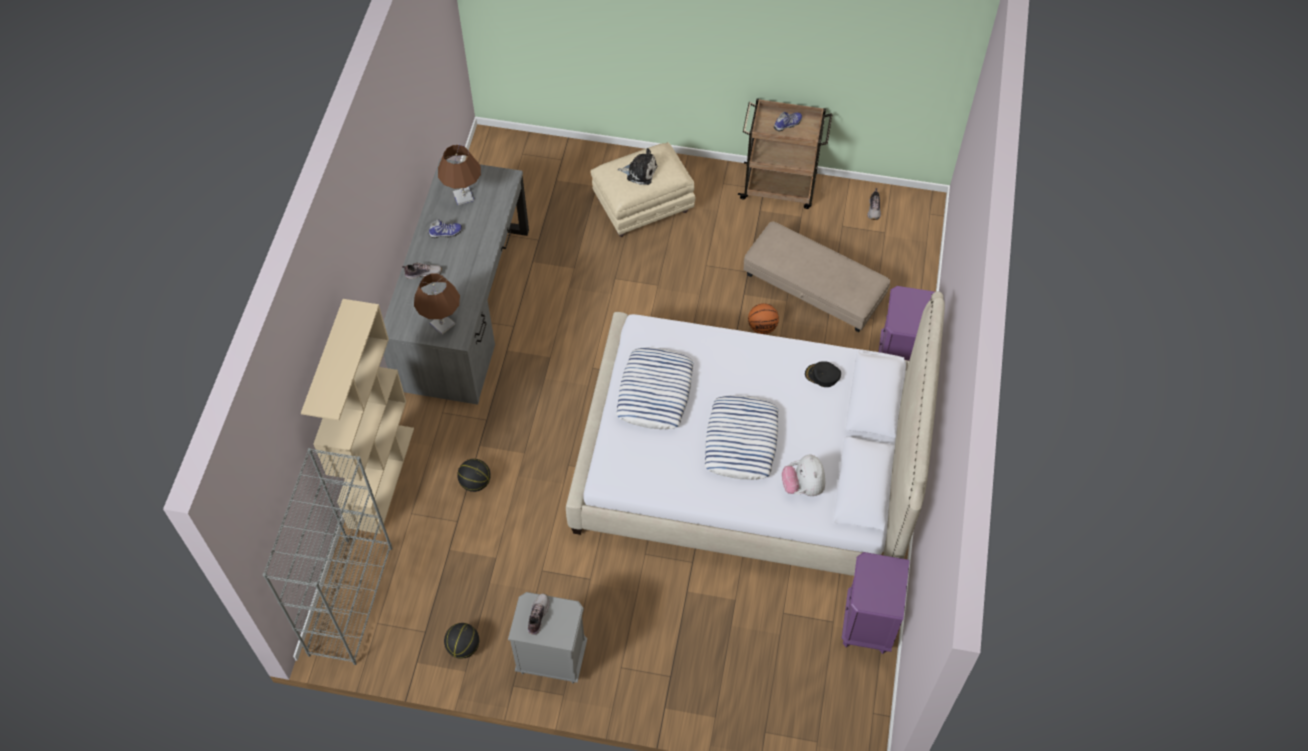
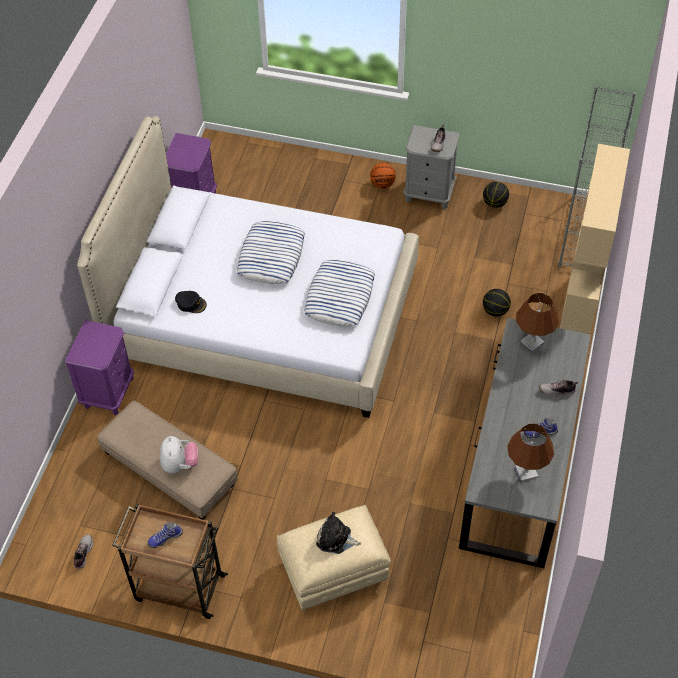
camera: 175 degrees left, 5 degrees down
(762, 327) = (229, 430): basketball -> basketball (382, 184)
(803, 486) = (227, 223): plush toy -> plush toy (180, 464)

